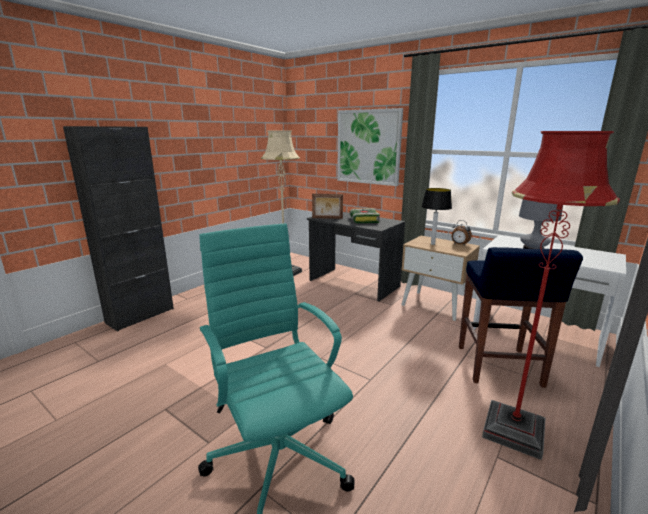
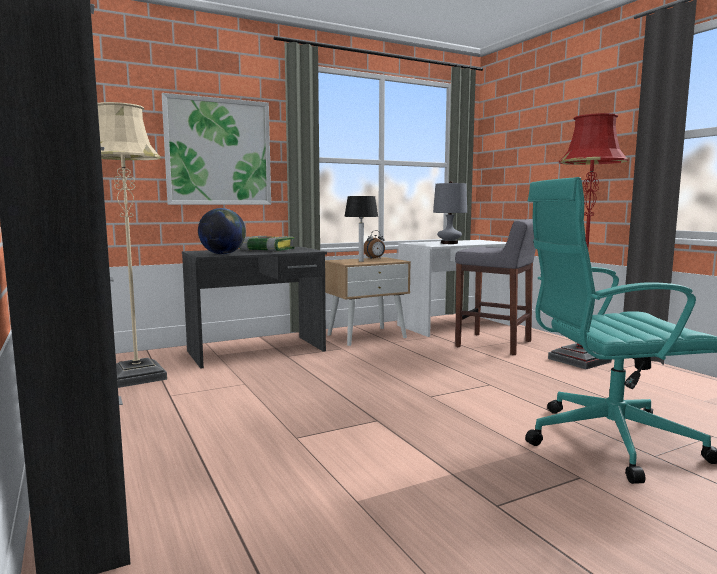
camera: 65 degrees left, 10 degrees down
(327, 218) = (222, 254): picture frame -> globe
(498, 367) = (495, 344): blue stool -> grey stool

